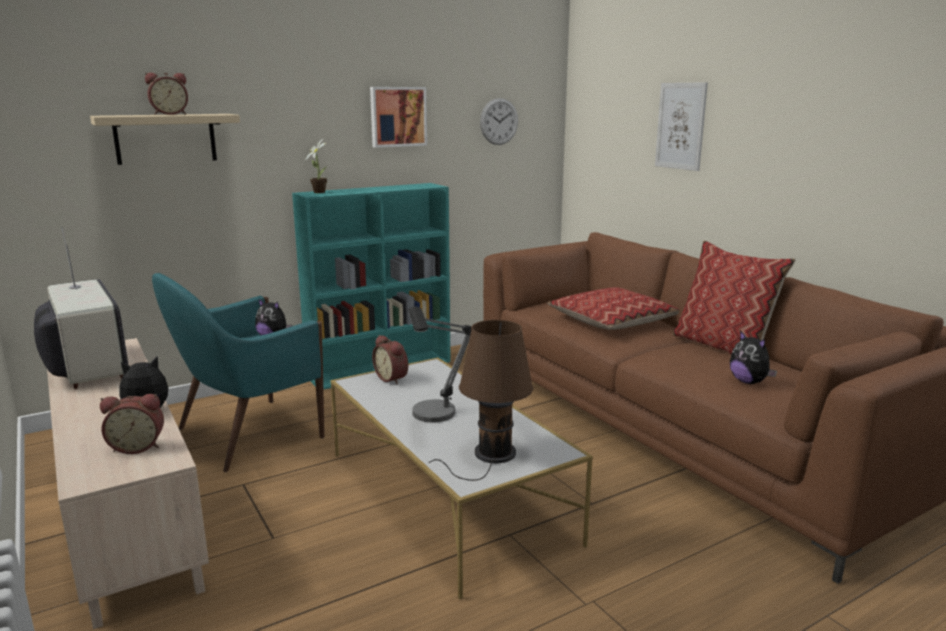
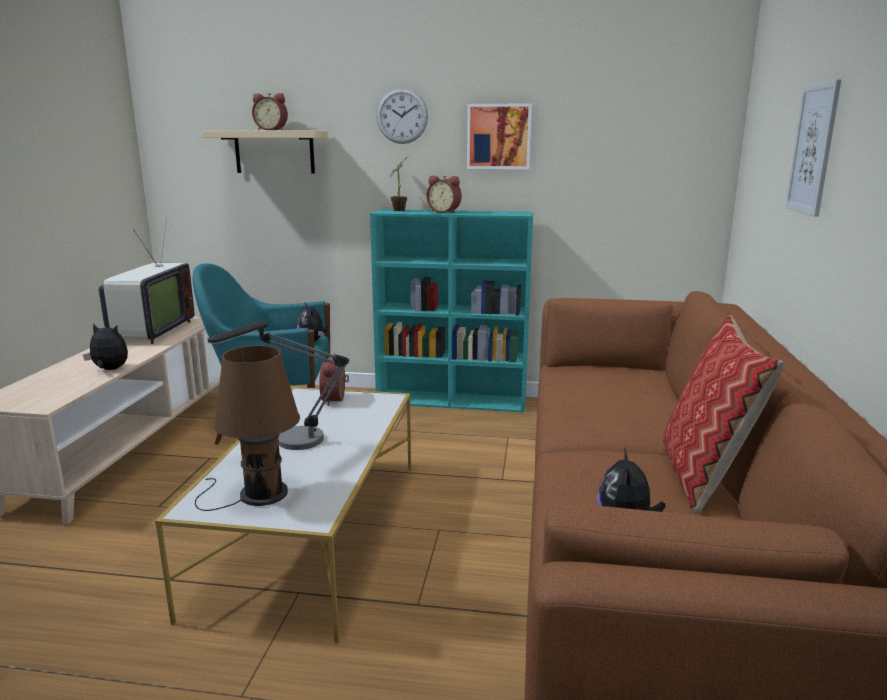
camera: 40 degrees right, 0 degrees up
(138, 446) = (55, 390): alarm clock -> alarm clock (445, 212)
(499, 121) = (633, 145): wall clock -> wall clock (402, 116)
(612, 321) = (621, 404): pillow -> none

